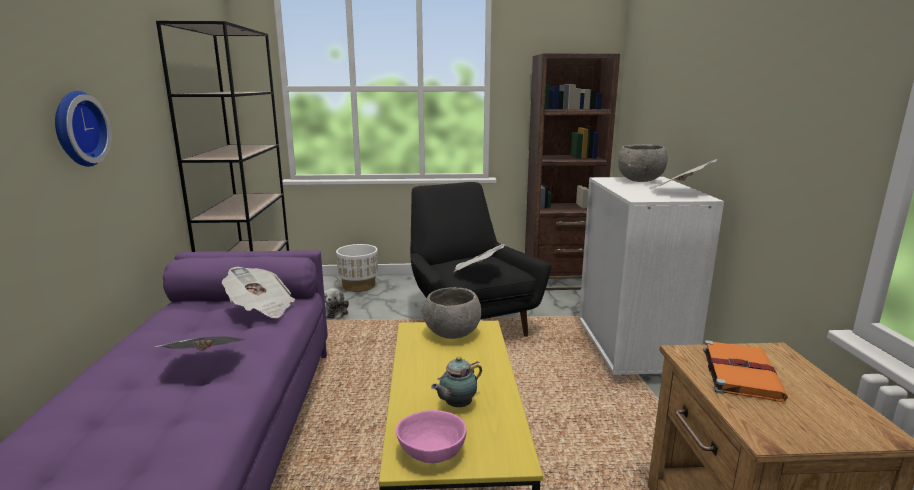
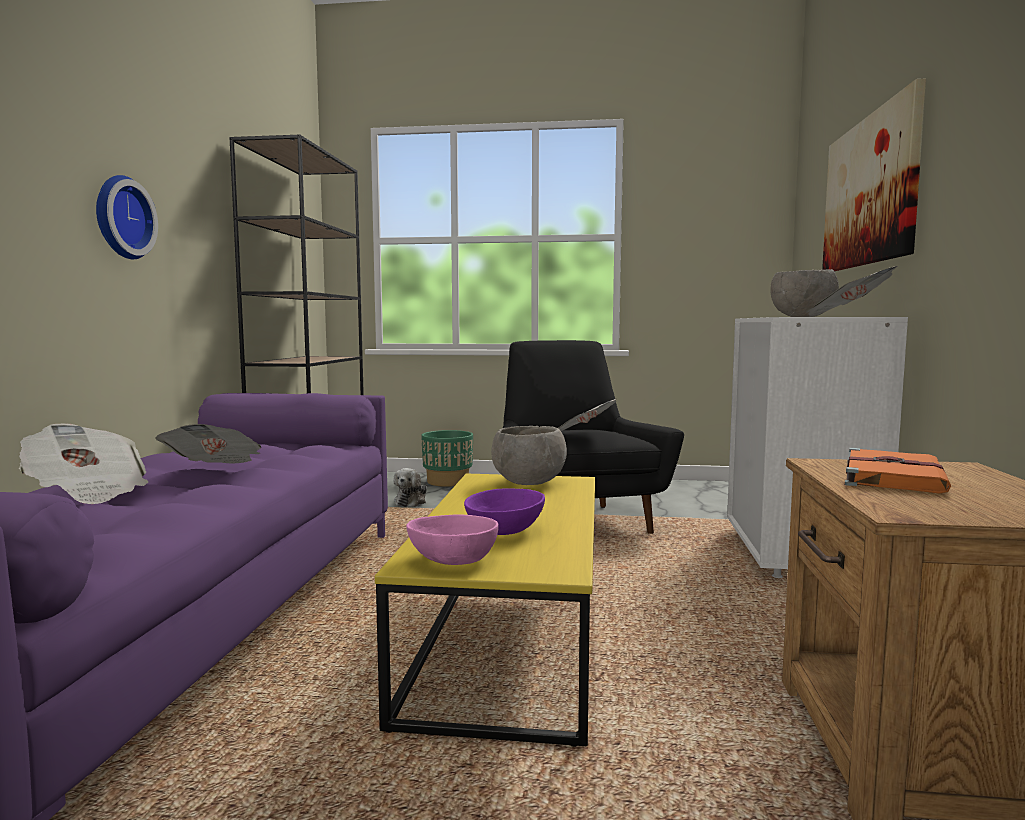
camera: 10 degrees right, 10 degrees down
(261, 308) = (300, 444): newspaper -> newspaper (87, 492)
(359, 286) = (448, 482): white planter -> green planter
(456, 405) = (505, 530): teapot -> purple bowl
(560, 281) = (715, 488): brown bookcase -> none
(692, 85) = (870, 191): none -> picture

